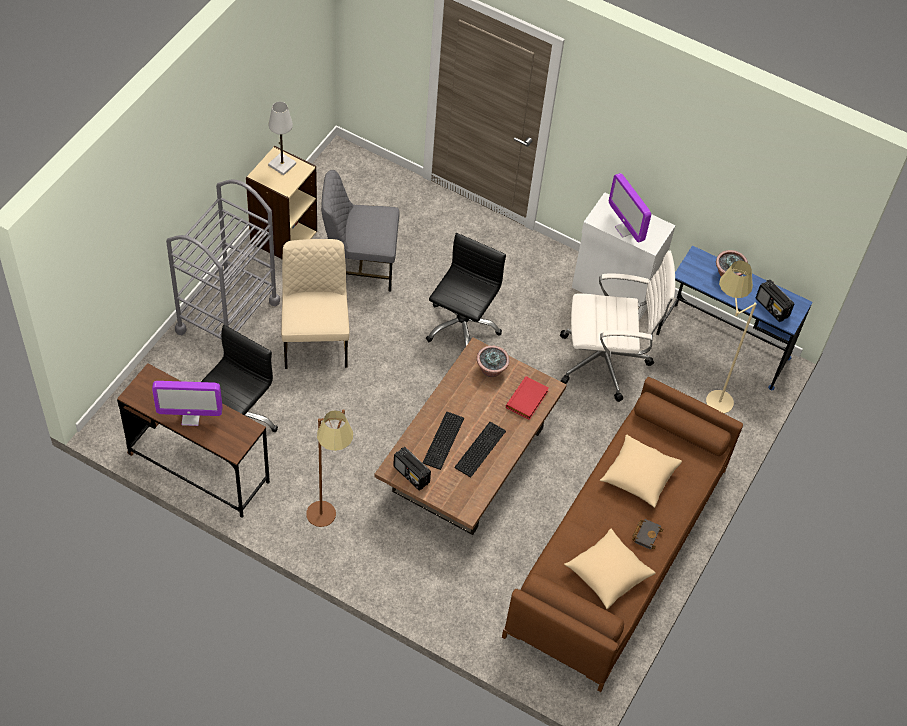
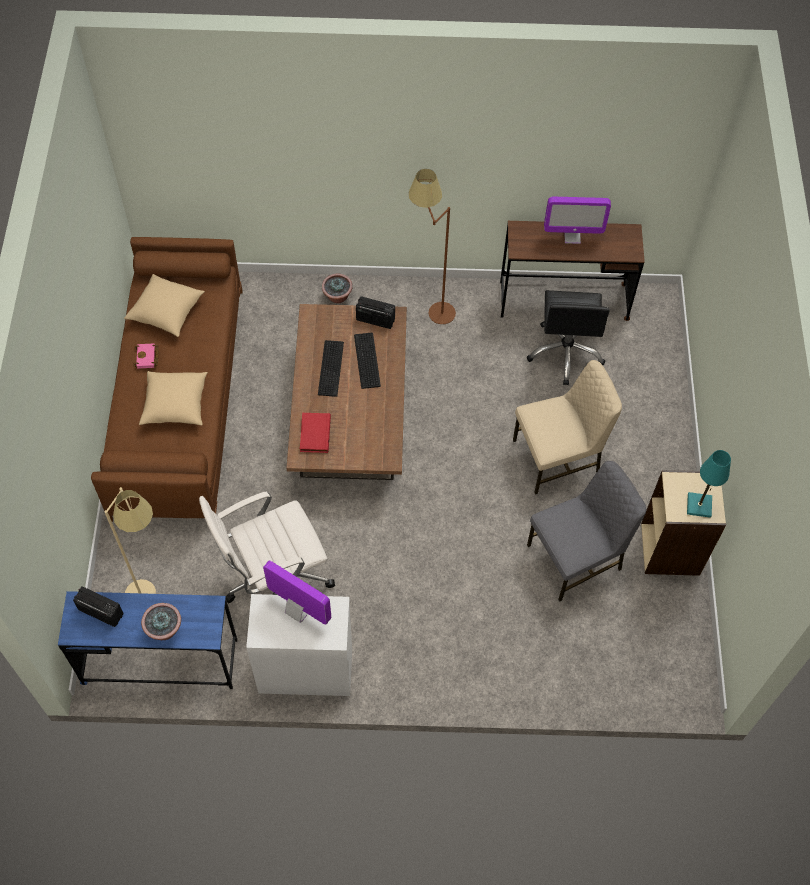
camera: 155 degrees right, 5 degrees up
(190, 417) = (572, 236): monitor -> monitor turned 150 degrees counterclockwise
(227, 316) = (651, 439): grey cart -> none
(282, 165) = (699, 505): white table lamp -> turquoise table lamp
(315, 339) = (558, 457): beige chair -> beige chair turned 75 degrees counterclockwise
(461, 327) = (435, 542): black office chair -> none
(491, 370) = (364, 446): potted plant -> potted plant (337, 297)
(646, 534) = (147, 358): black book -> pink book

